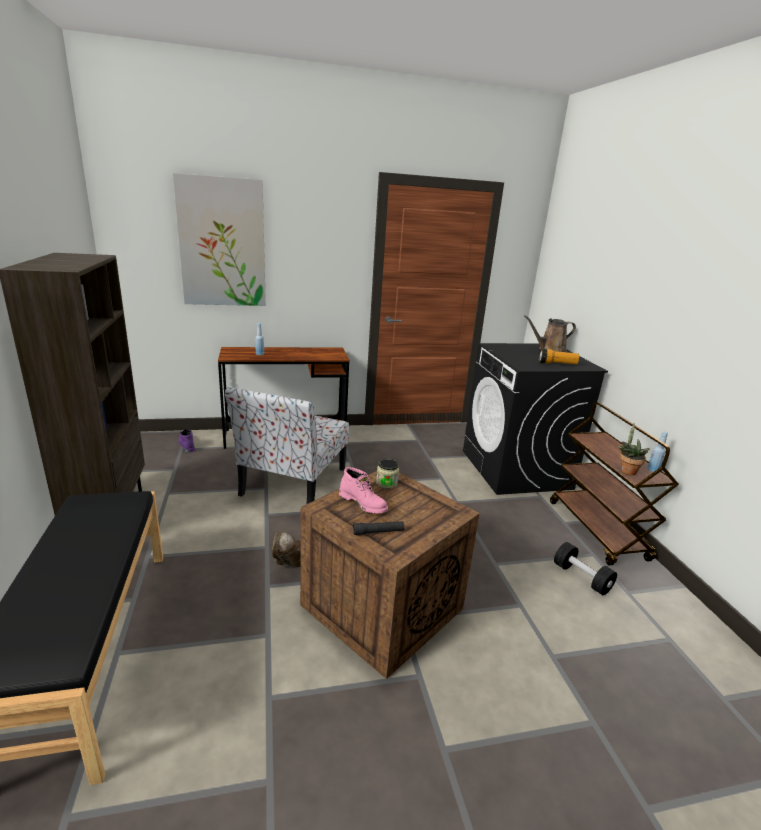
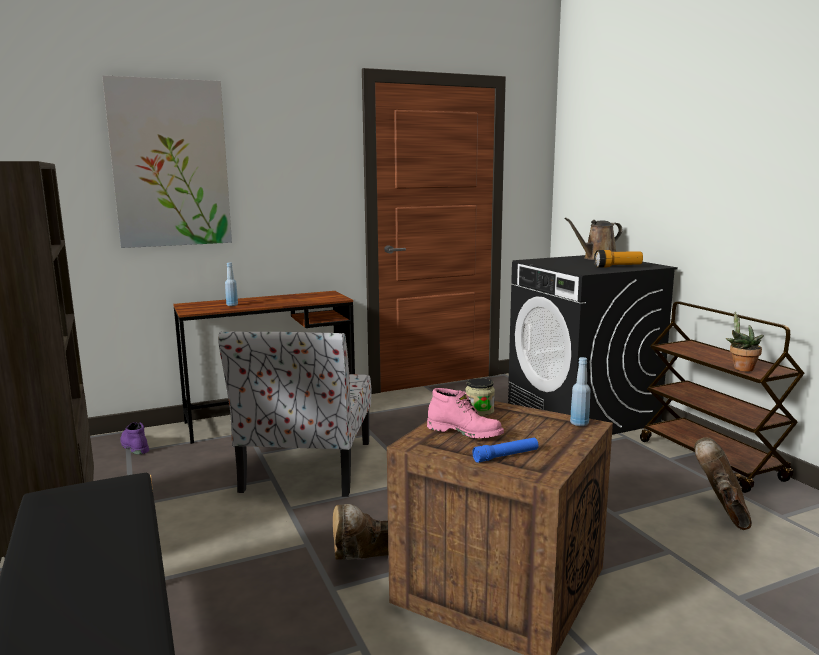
camera: 10 degrees left, 10 degrees down
(378, 532) = (506, 456): black flashlight -> blue flashlight
(581, 578) = (722, 510): black dumbbell -> brown boot
(653, 470) = (768, 364): blue bottle -> blue bottle (579, 423)

